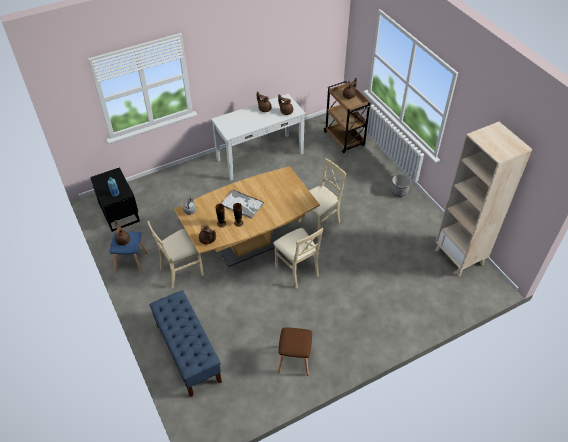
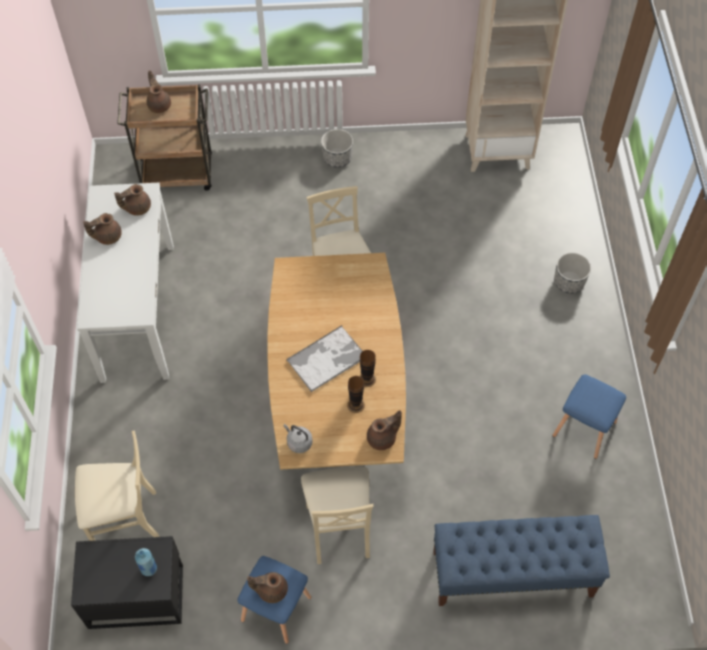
camera: 65 degrees left, 10 degrees up
(294, 359) = (583, 429): brown stool -> blue stool
(297, 270) = (422, 359): beige chair -> beige chair (124, 519)
(390, 321) = (569, 282): none -> planter

